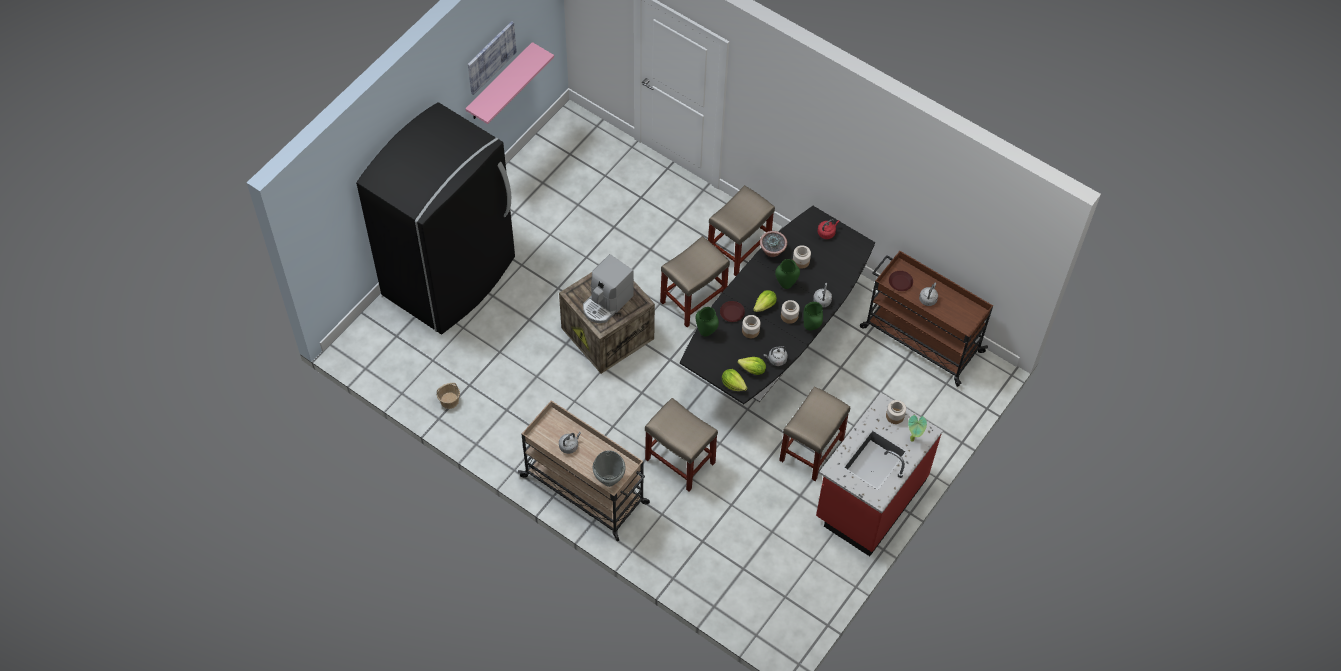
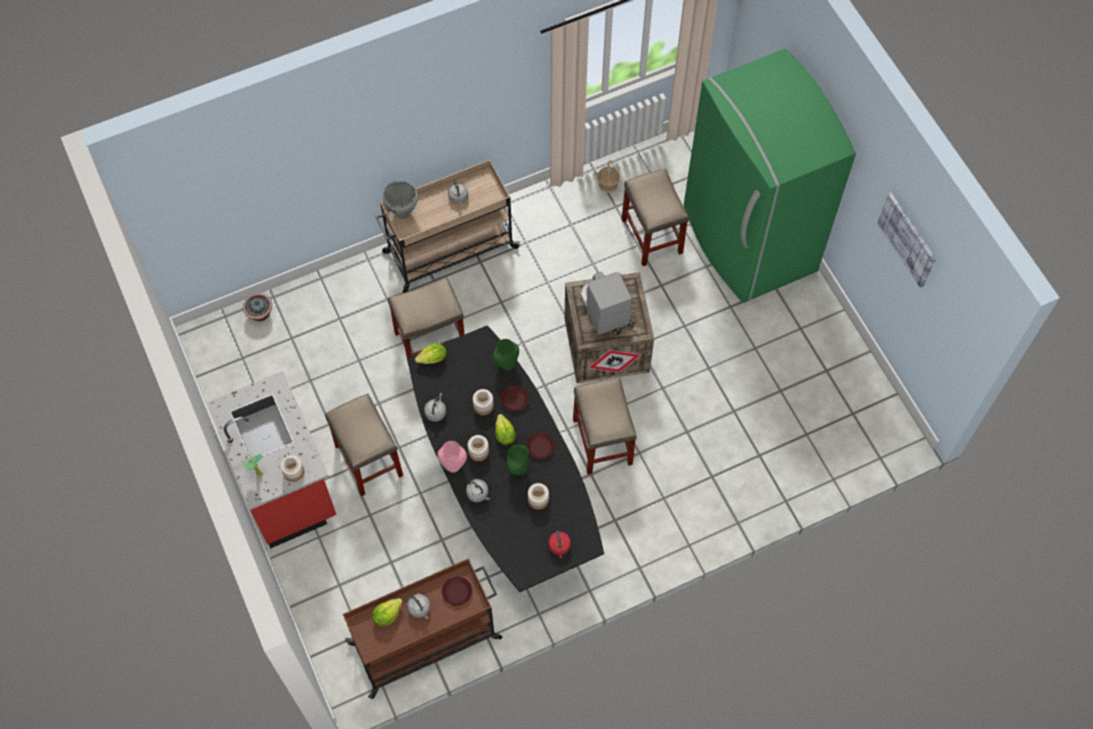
camera: 120 degrees right, 5 degrees up
(450, 277) = (747, 240): black fridge -> green fridge
(499, 83) = (900, 278): pink shelf -> none
(739, 248) = (641, 518): beige stool -> beige stool (652, 237)
(752, 370) = (437, 384): lettuce -> lettuce (387, 615)
(759, 279) = (540, 446): none -> brown plate
(772, 251) = (567, 478): potted plant -> potted plant (260, 314)
(810, 327) = (453, 465): green vase -> pink vase

